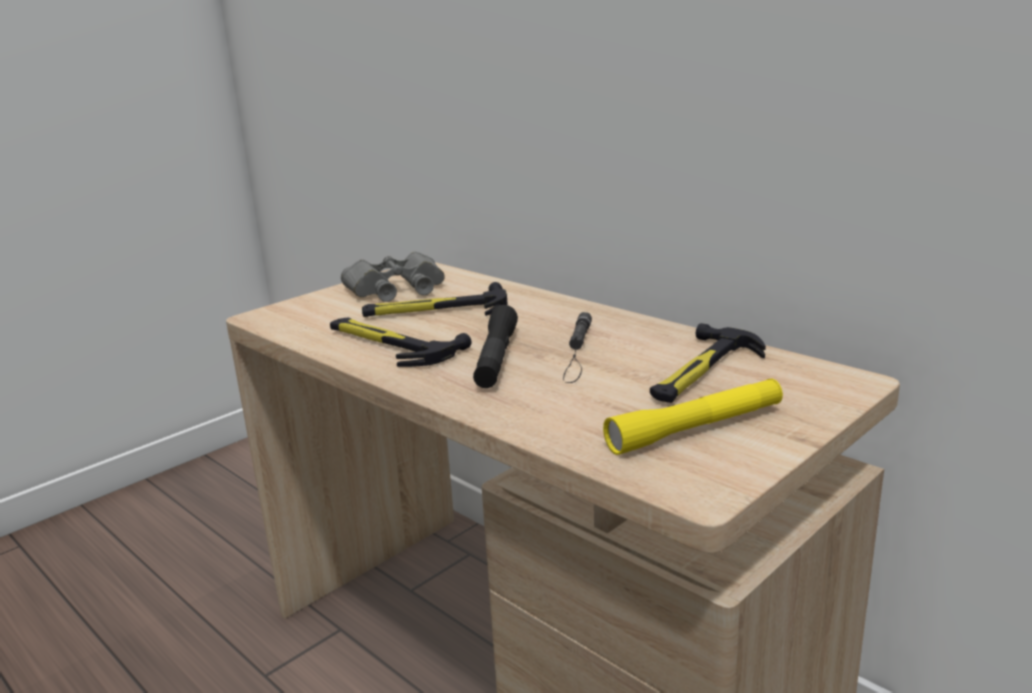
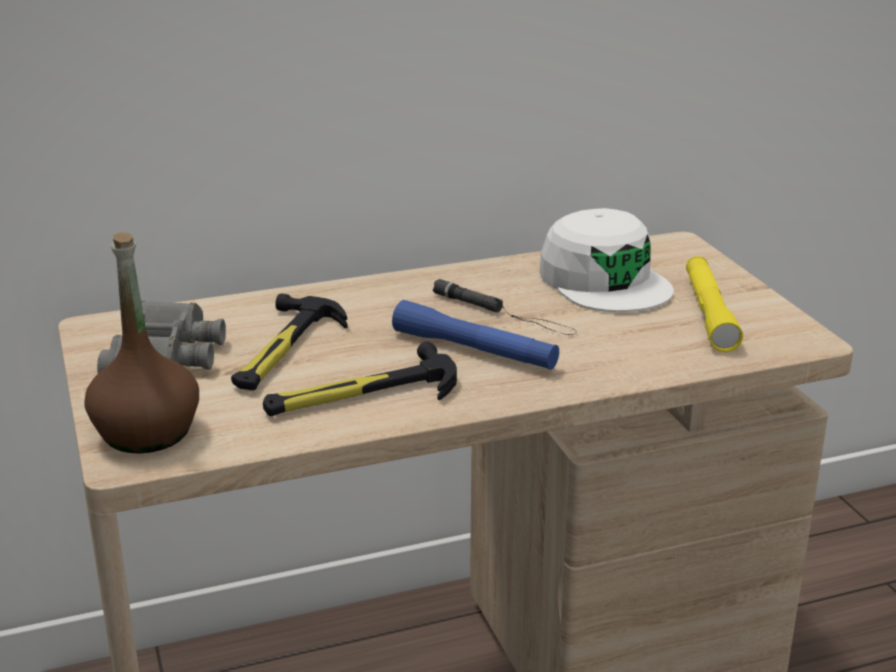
camera: 65 degrees left, 5 degrees up
(295, 311) = (147, 432): none -> brown bottle
(496, 358) = (474, 350): black flashlight -> blue flashlight
(702, 371) = (605, 281): hammer -> white cap

